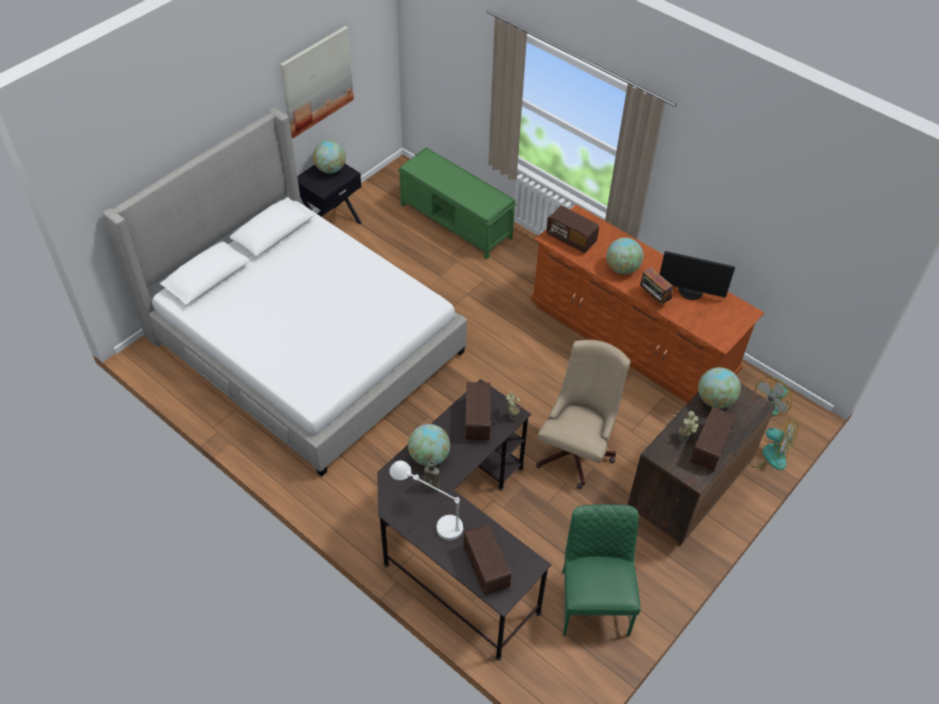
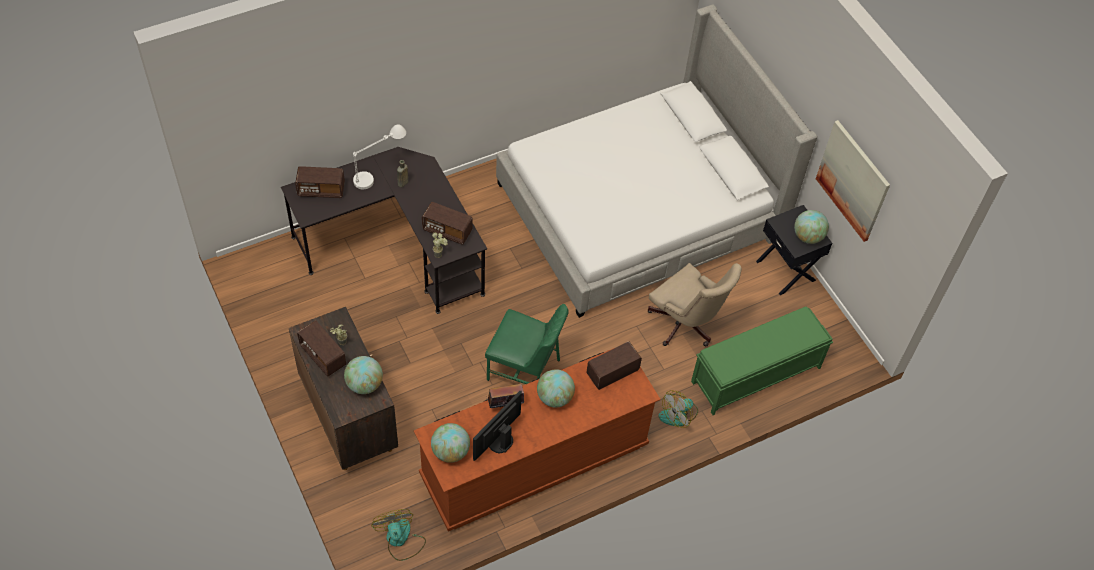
camera: 110 degrees right, 5 degrees up
(429, 456) = (430, 190): globe -> globe (450, 451)
(577, 450) = (434, 359): beige office chair -> beige office chair (686, 325)
(593, 601) = (298, 310): green chair -> green chair (525, 369)
(767, 453) = (352, 507): fan -> fan (678, 414)

